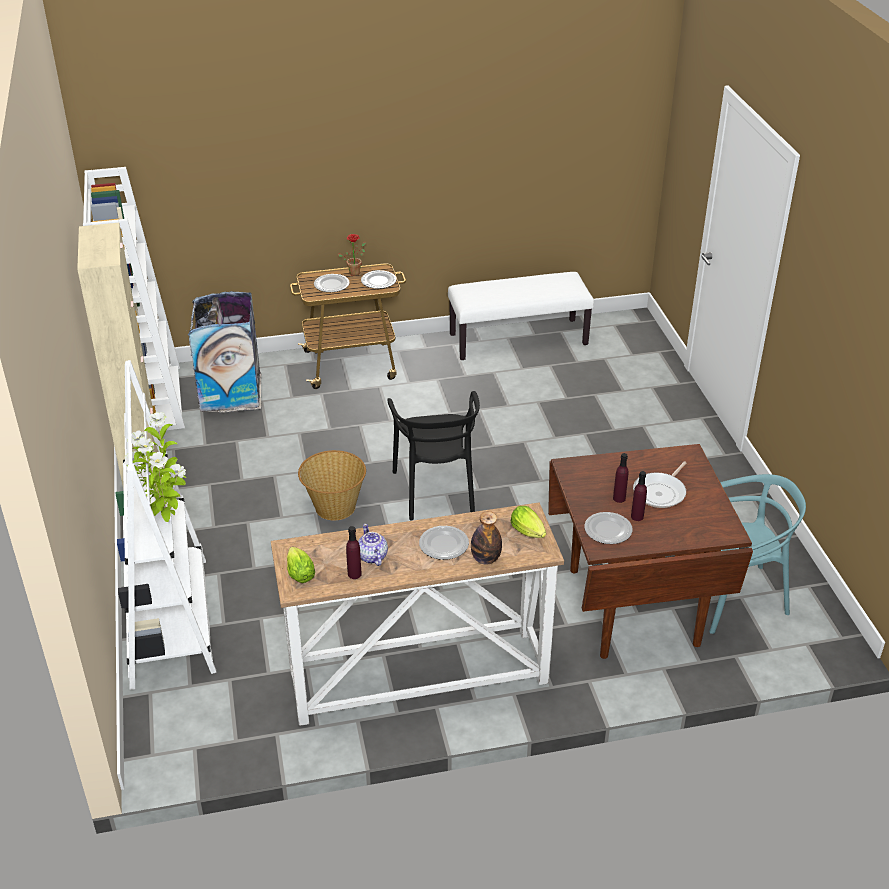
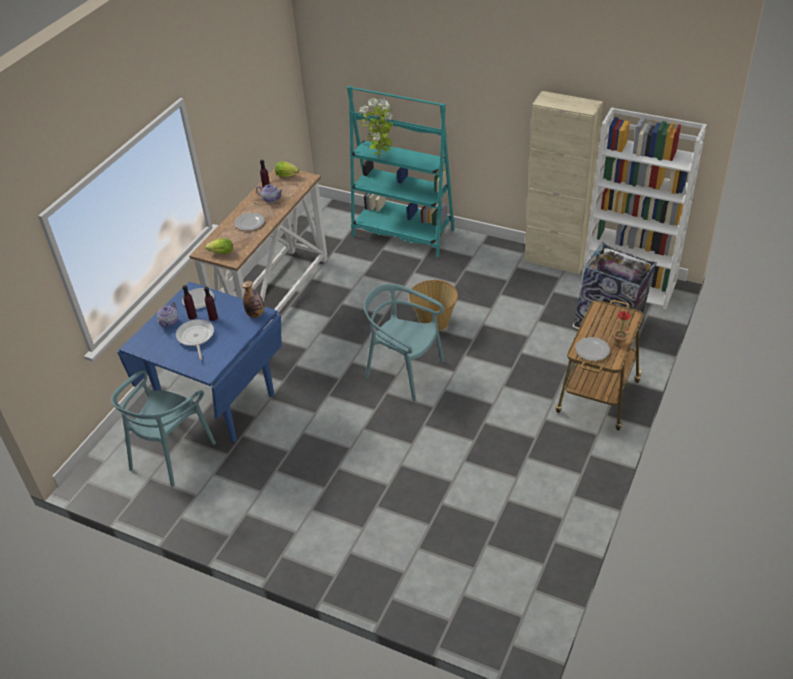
camera: 130 degrees right, 5 degrees up
(170, 621) = (403, 233): white bookcase -> turquoise bookcase
(331, 285) = (609, 323): plate -> none
(436, 491) = (404, 372): black chair -> turquoise chair
(485, 559) = (223, 231): bottle -> bottle (256, 314)
(518, 339) = (555, 524): white bench -> none
(632, 606) = (218, 403): brown dining table -> blue dining table
(667, 529) = (169, 321): none -> teapot

